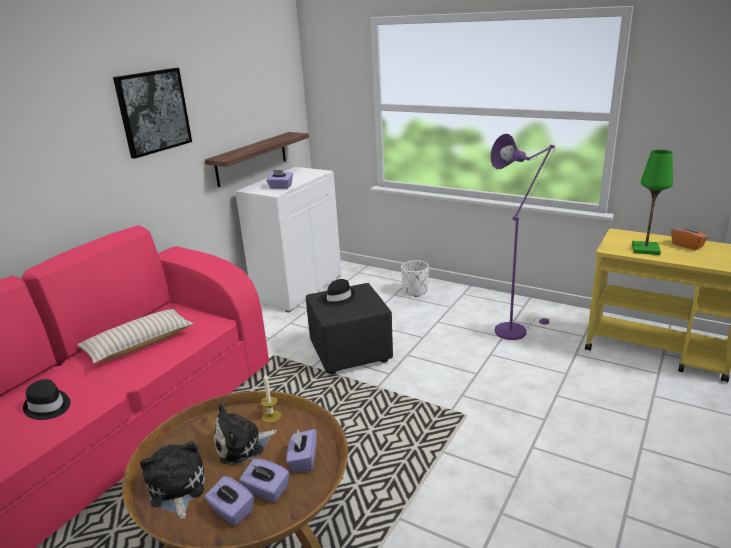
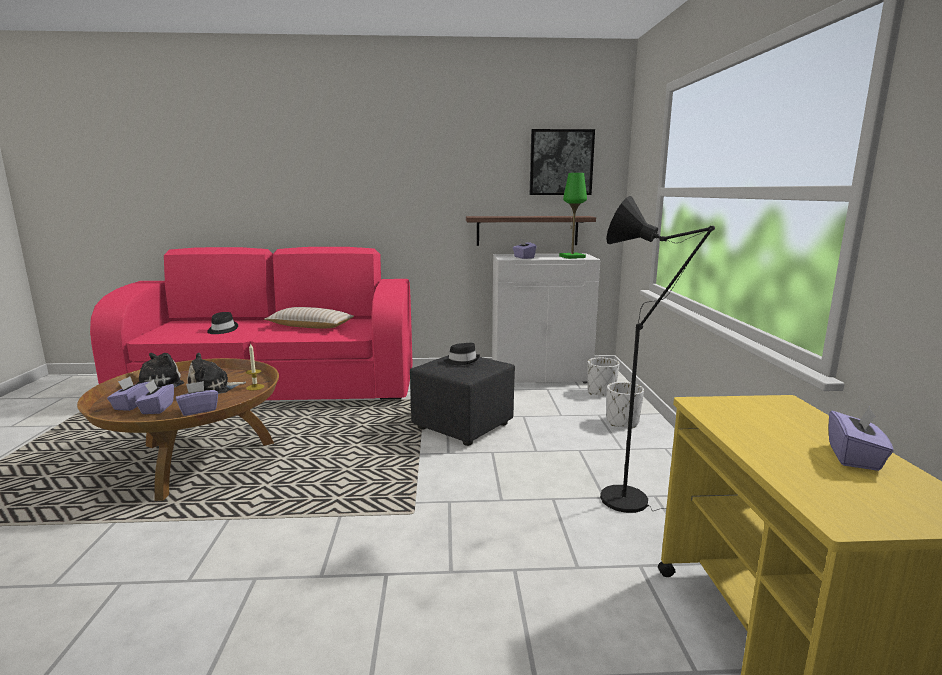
camera: 55 degrees right, 10 degrees down
(153, 111) = (419, 163): picture -> picture (561, 162)
(242, 445) = (213, 389): plush toy -> plush toy turned 60 degrees counterclockwise
(360, 279) = (601, 392): none -> white planter
(515, 329) = (634, 501): purple floor lamp -> black floor lamp
(645, 249) = (752, 426): green table lamp -> green table lamp (572, 257)
(687, 245) = (854, 457): orange tissue box -> purple tissue box

